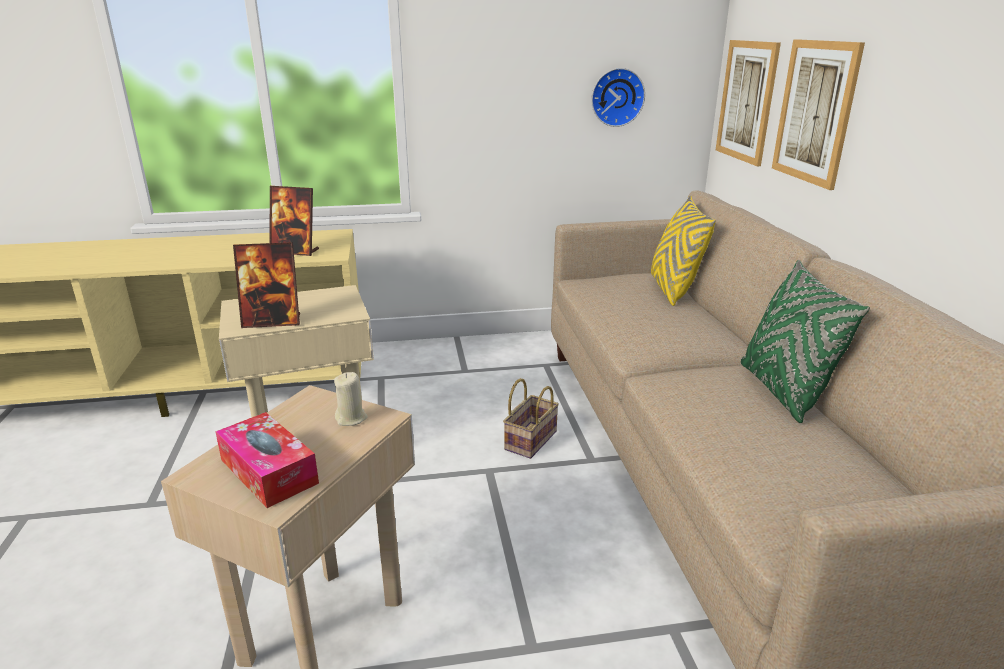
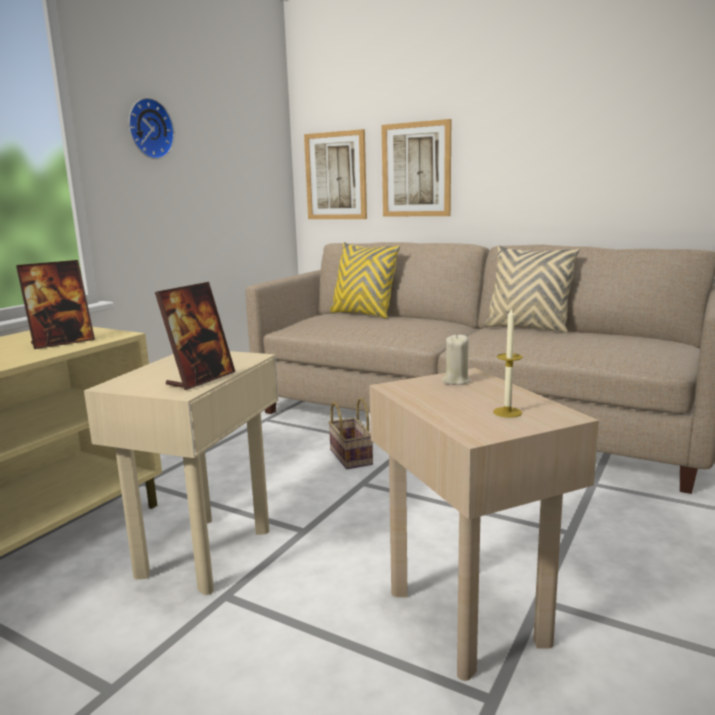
camera: 50 degrees left, 10 degrees down
(269, 471) = (507, 412): tissue box -> candle
(616, 97) = (239, 178): wall clock -> wall clock (148, 129)
(783, 391) = (527, 328): green pillow -> beige pillow

